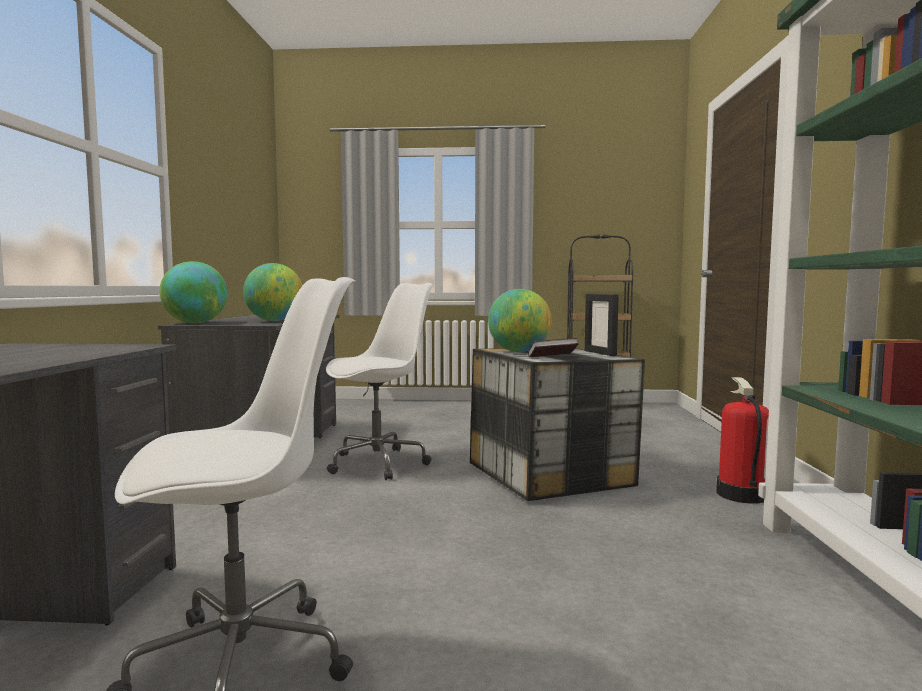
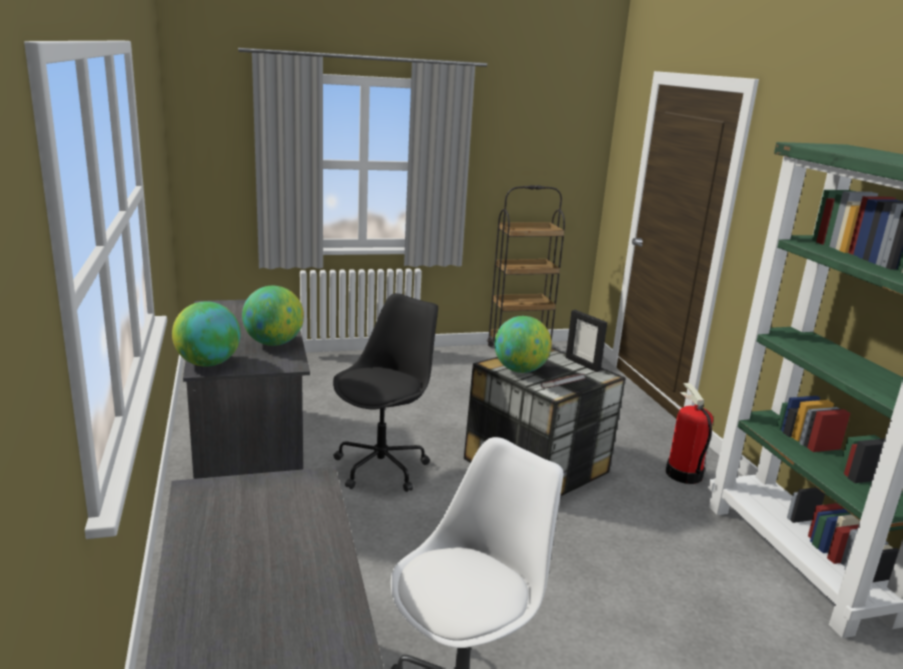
camera: 20 degrees left, 15 degrees up
(380, 463) = (382, 467): white office chair -> black office chair

